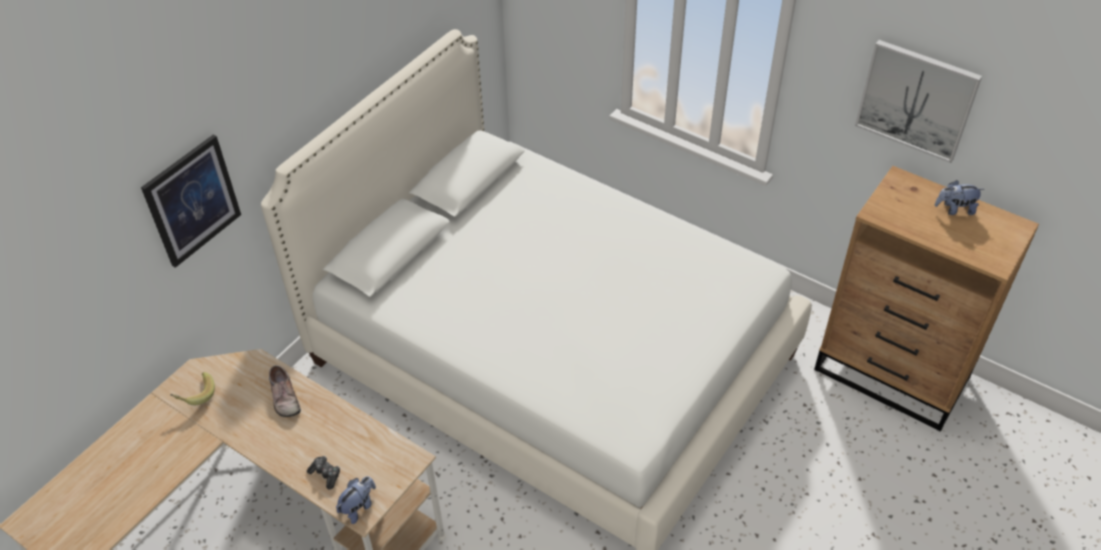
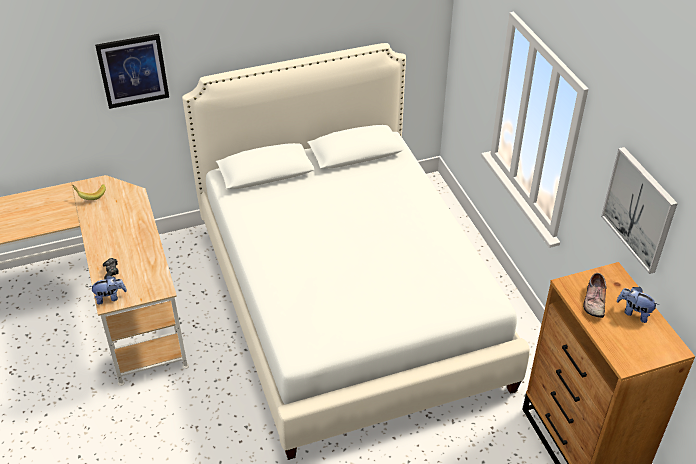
camera: 35 degrees right, 5 degrees down
(283, 397) = (130, 219): shoe -> shoe (593, 300)

